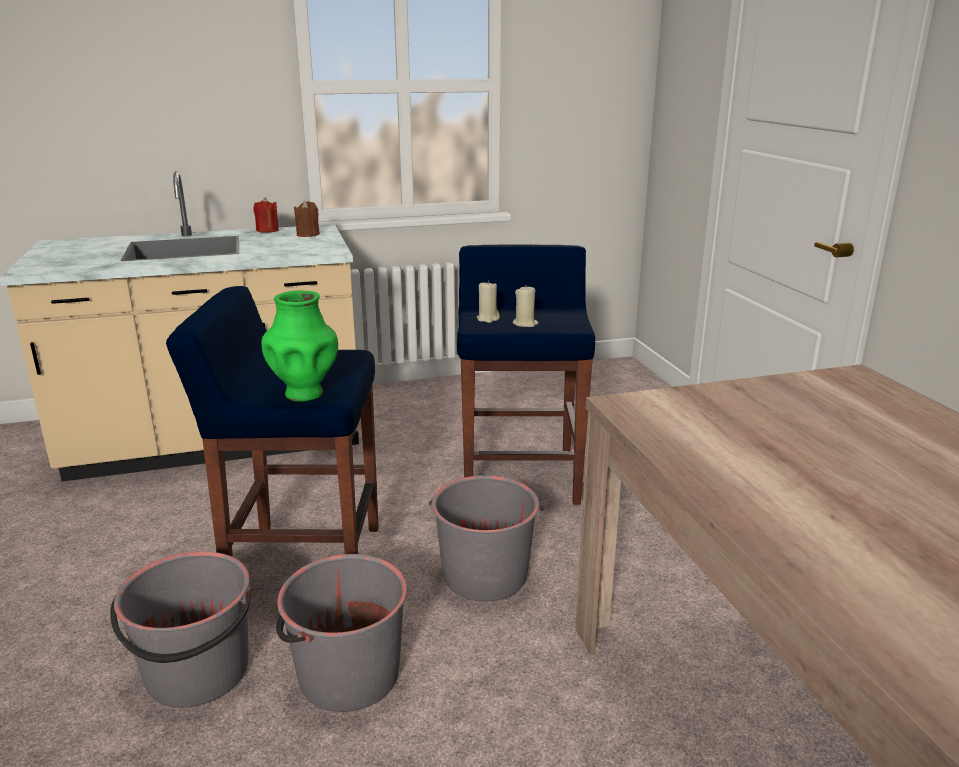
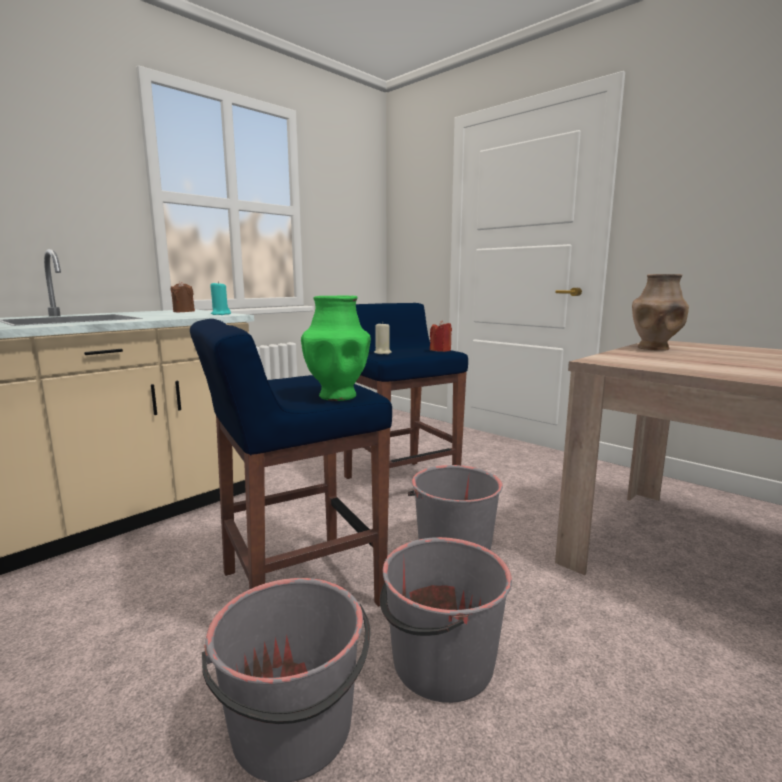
camera: 30 degrees left, 10 degrees down
(267, 230) = (137, 312): red candle -> red candle (440, 350)
(323, 250) = (220, 314): none -> turquoise candle
(525, 324) = (414, 352): beige candle -> none
(782, 391) = (654, 348): none -> brown vase

